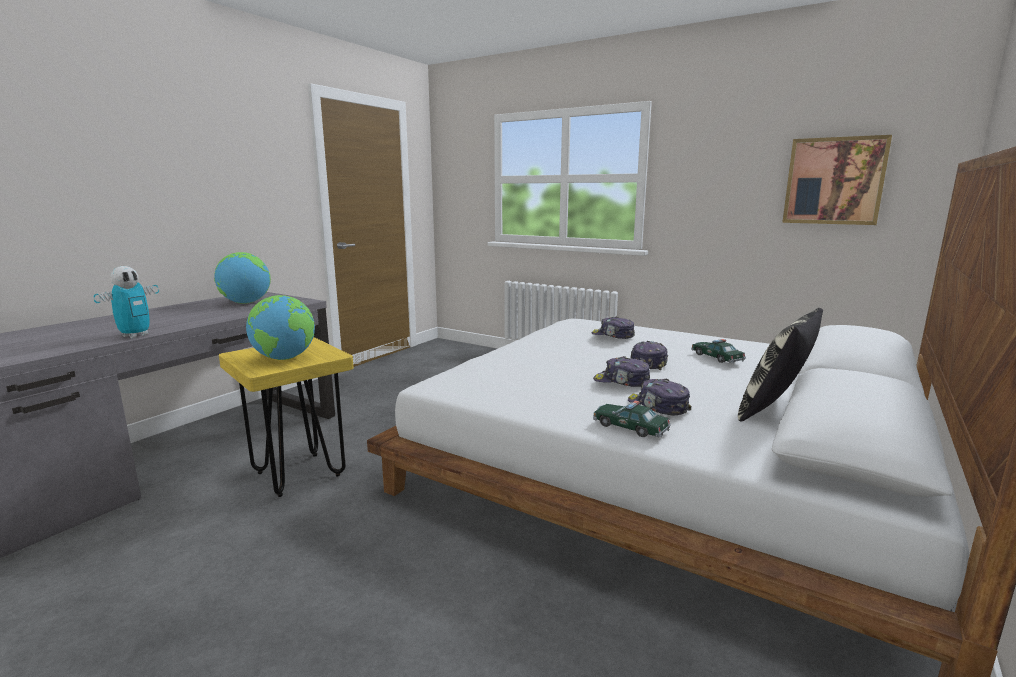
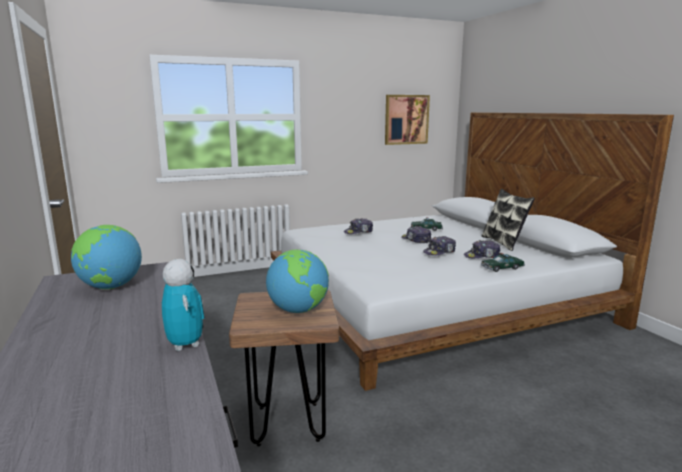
camera: 55 degrees left, 0 degrees up
(298, 474) = (288, 423): yellow stool -> brown stool

